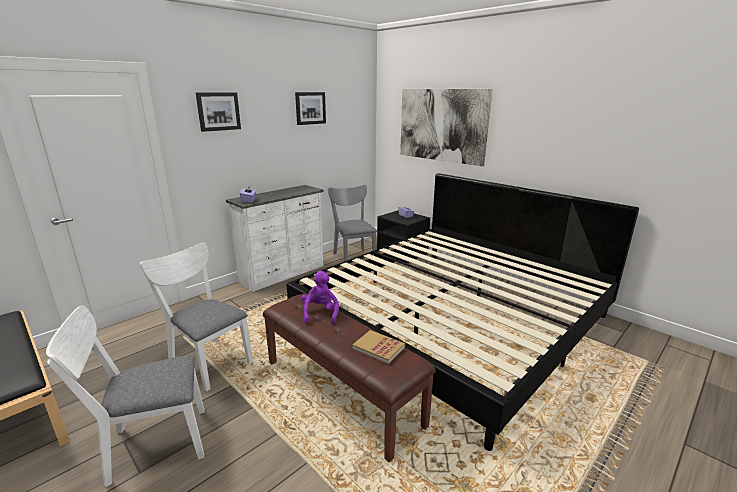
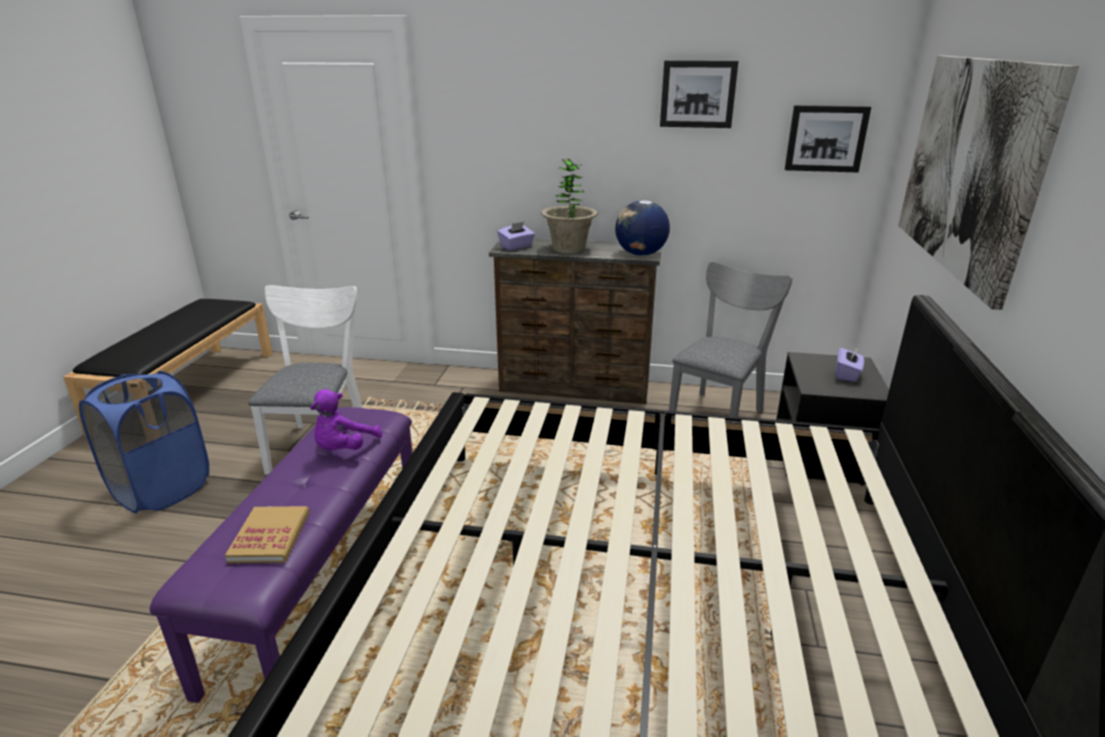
camera: 55 degrees right, 5 degrees up
(150, 446) = (162, 489): white chair -> blue laundry basket
(218, 111) = (506, 92): picture -> picture (826, 138)
(275, 195) = (568, 249): none -> potted plant
(284, 274) = (575, 388): white dresser -> brown dresser
(309, 189) = (640, 254): none -> globe
(320, 313) = (344, 449): purple plush toy -> purple plush toy turned 150 degrees clockwise
(342, 391) = (324, 580): brown bench -> purple bench

